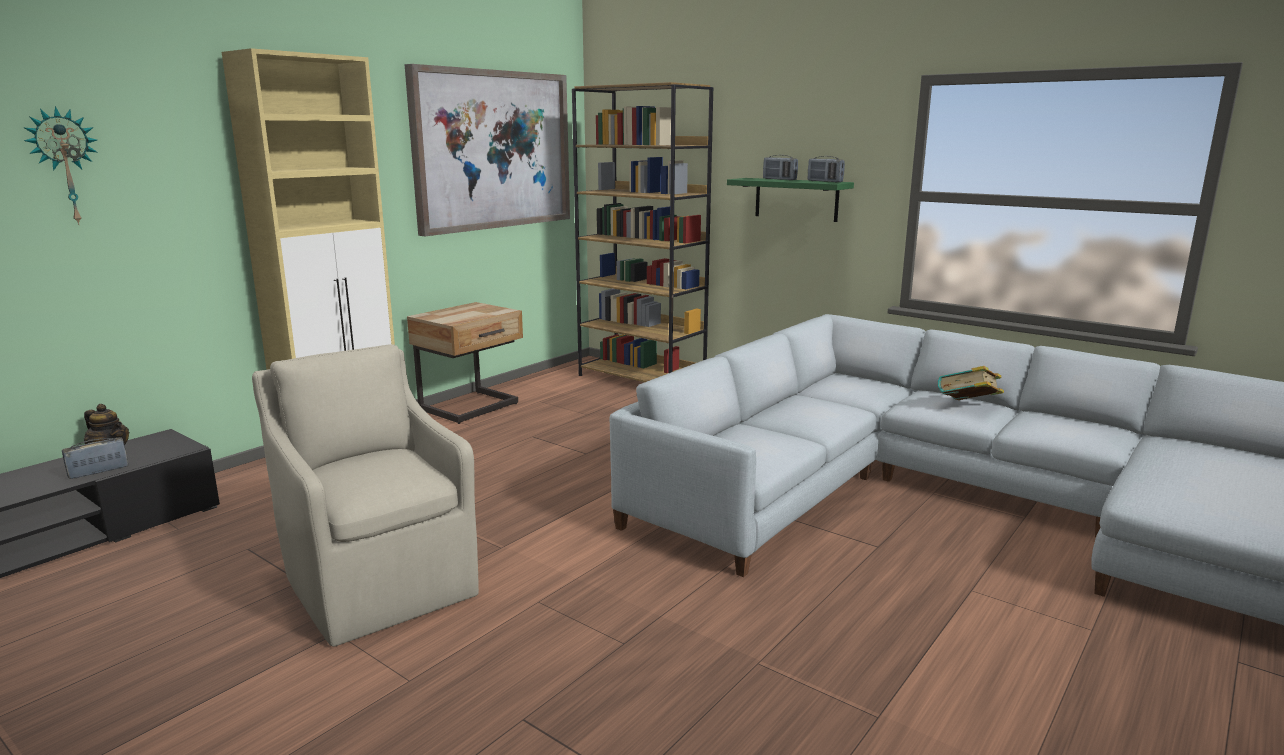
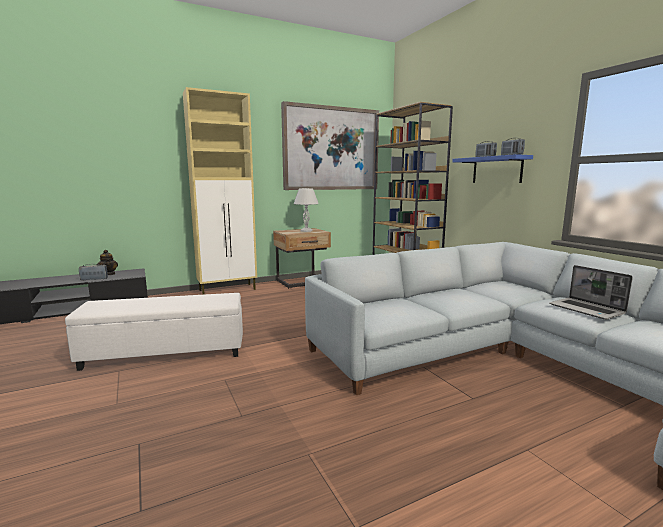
camera: 25 degrees right, 5 degrees down
(65, 166) = (106, 142): wall clock -> none
(379, 583) = (166, 352): beige armchair -> white ottoman
(474, 312) = (306, 231): none -> white table lamp
(796, 199) = (497, 170): green shelf -> blue shelf
(967, 407) = (587, 310): book -> laptop

